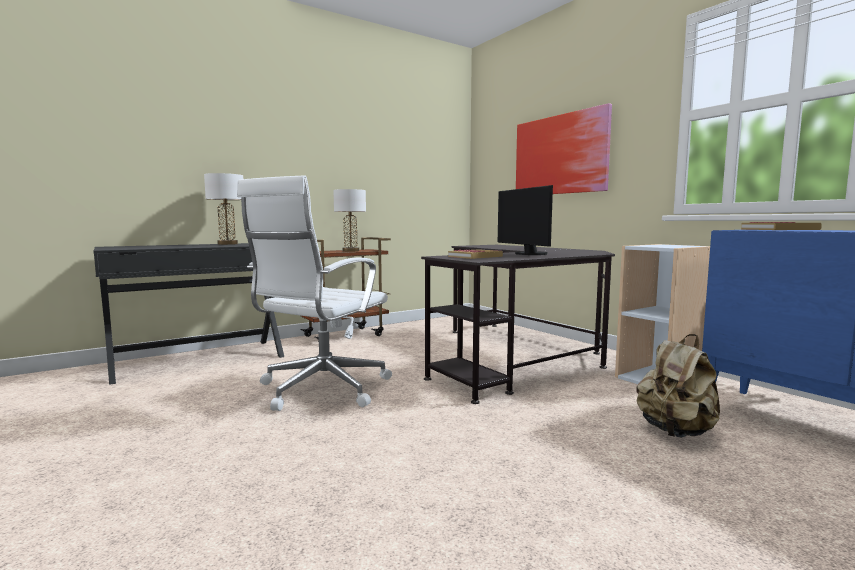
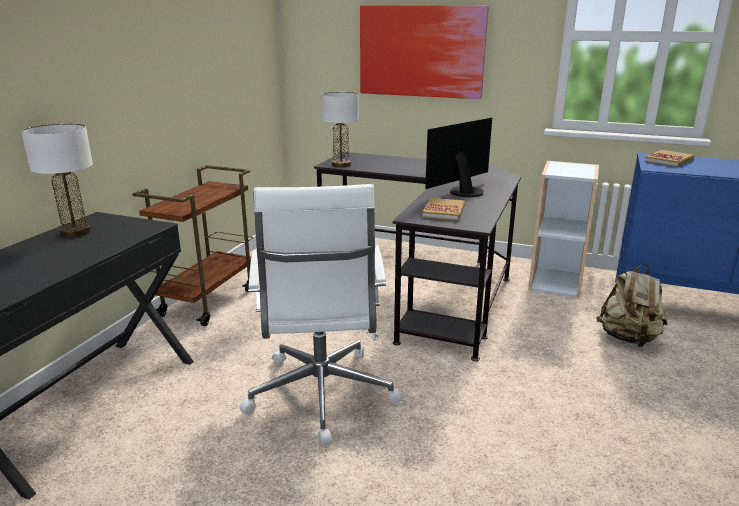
camera: 35 degrees left, 15 degrees up
(351, 251) = (209, 196): table lamp -> table lamp (341, 165)
(528, 254) = (463, 191): monitor -> monitor turned 105 degrees clockwise

